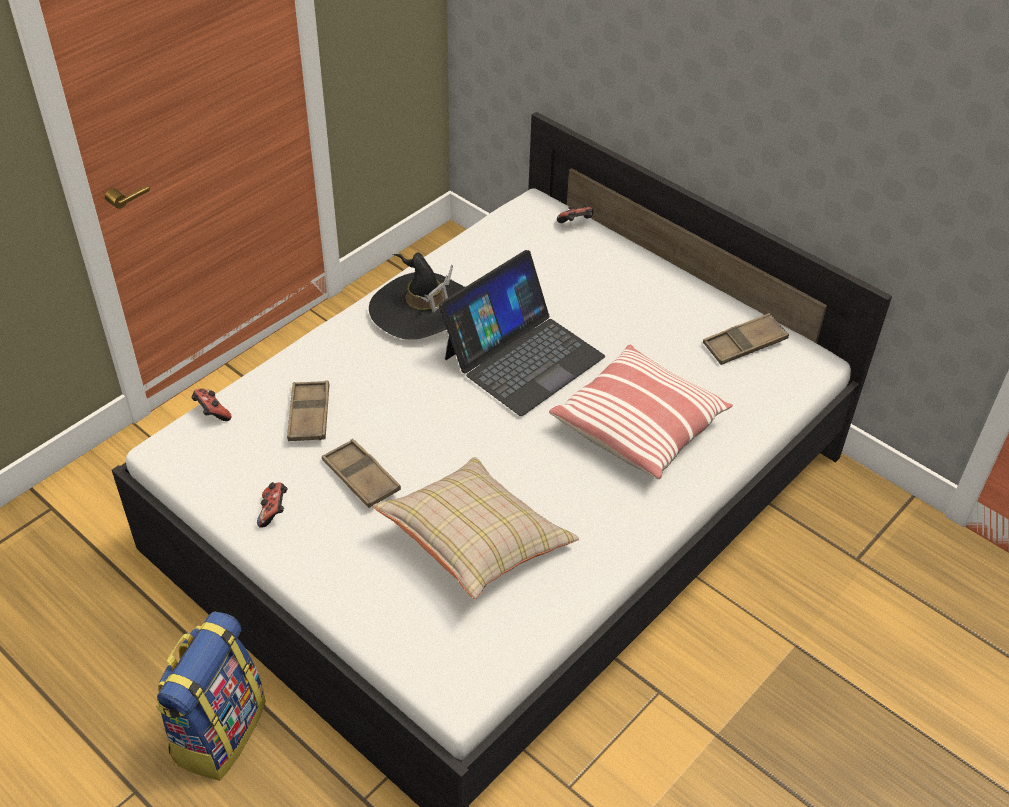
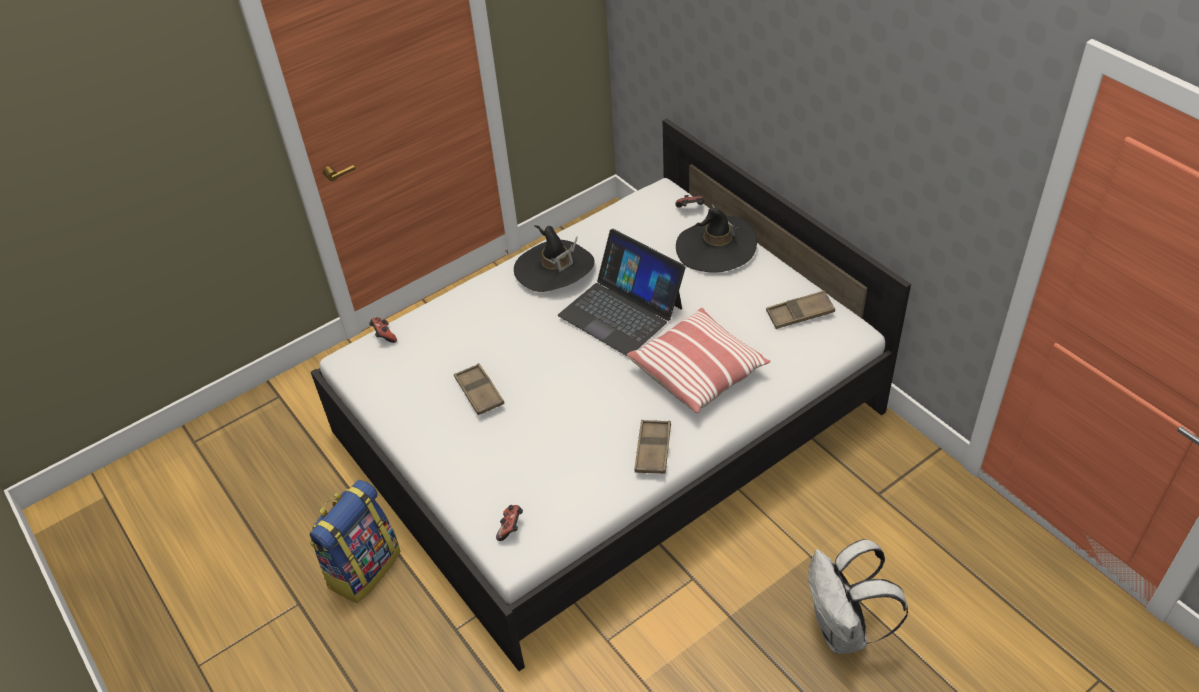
camera: 15 degrees right, 0 degrees up
(274, 512) = (412, 412): game controller -> game controller (511, 528)
(309, 415) = (453, 343): brown tray -> brown tray (653, 450)
(475, 543) = (551, 449): beige pillow -> none
(522, 357) = (621, 311): laptop -> laptop turned 75 degrees clockwise
(620, 270) = (716, 248): none -> black hat
(859, 735) = (843, 630): none -> white backpack

